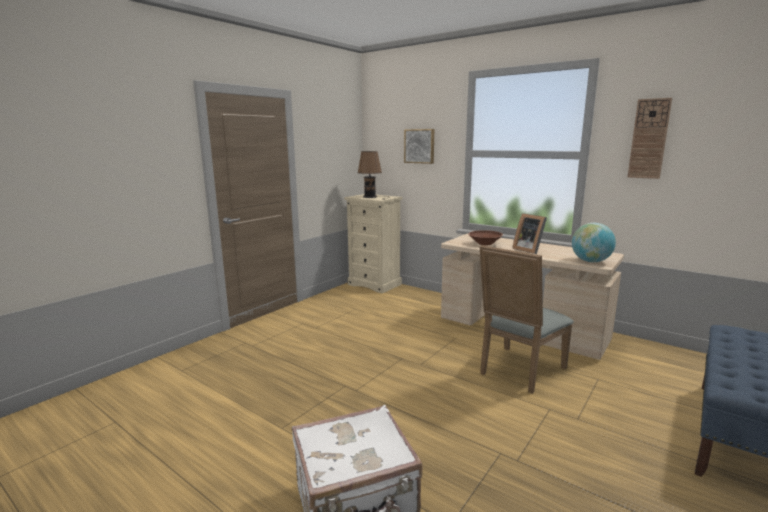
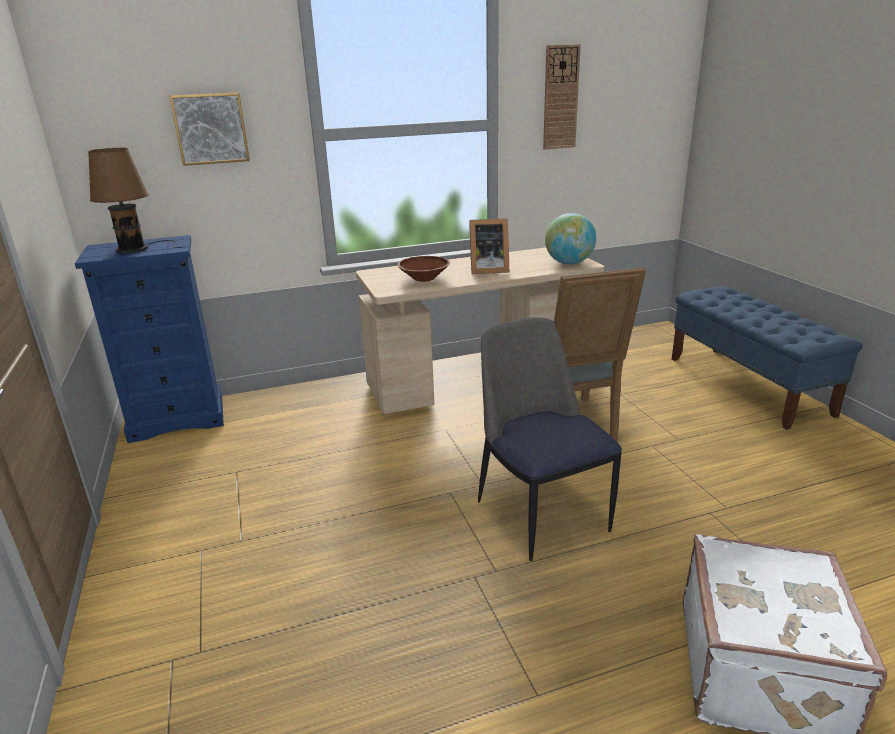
camera: 55 degrees left, 10 degrees up
(375, 284) = (178, 418): beige dresser -> blue dresser
(417, 388) = (540, 513): none -> chair

